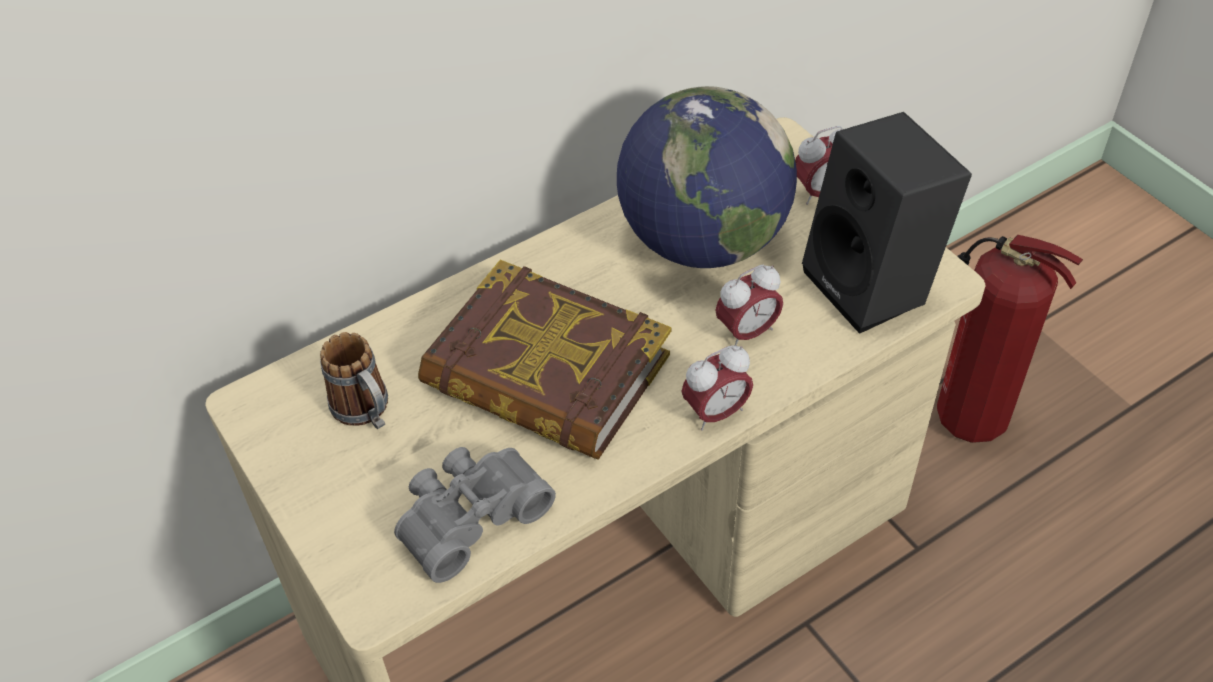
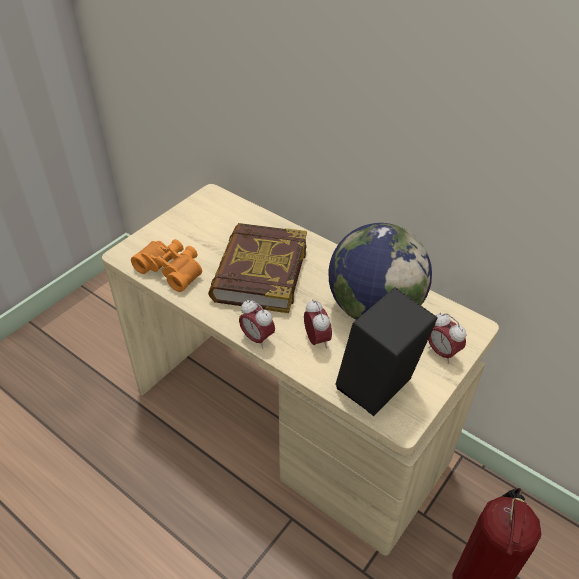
camera: 70 degrees right, 5 degrees down
(366, 413) = (217, 226): mug -> none
(469, 515) = (172, 269): grey binoculars -> orange binoculars
(747, 332) = (316, 340): alarm clock -> alarm clock turned 150 degrees counterclockwise

